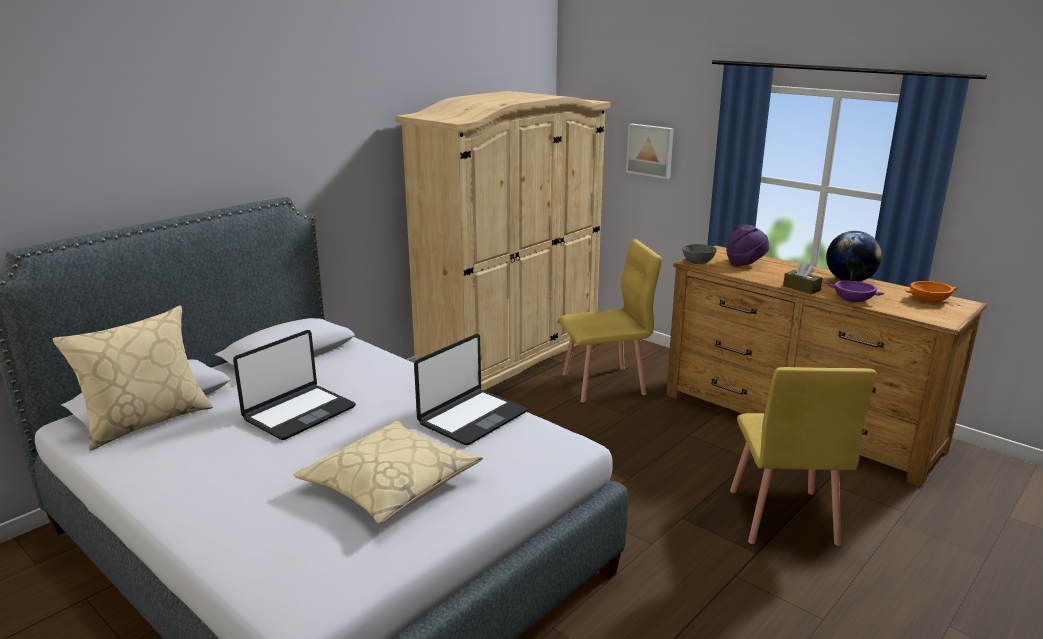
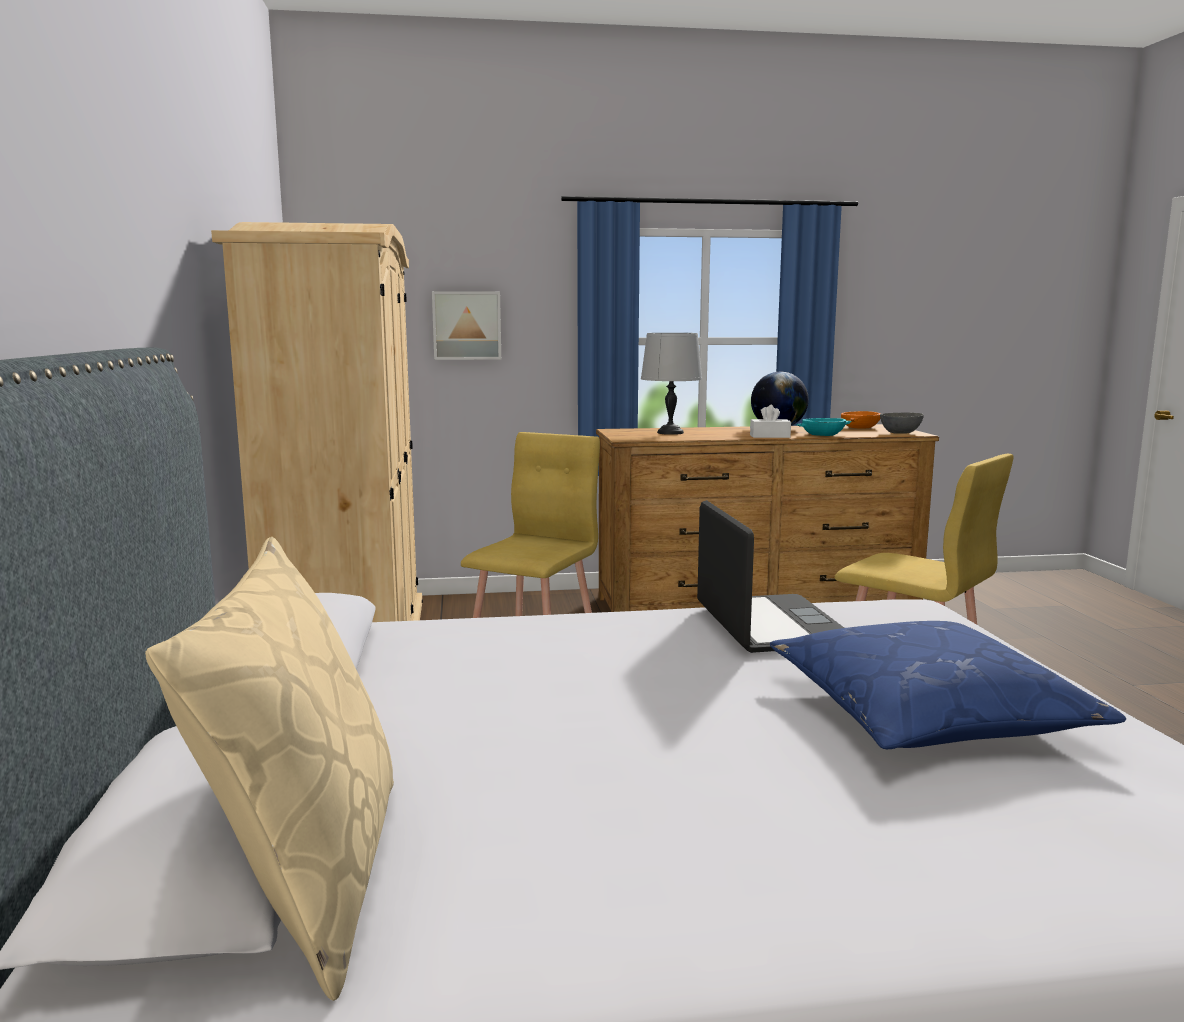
camera: 50 degrees left, 10 degrees down
(299, 413) = (568, 715): laptop -> none
(390, 484) = (925, 713): beige pillow -> blue pillow
(698, 263) = (633, 438): grey bowl -> grey bowl (901, 433)
(745, 263) = (669, 432): purple hat -> grey table lamp
(801, 288) = (770, 436): brown tissue box -> white tissue box
(853, 299) = (823, 435): purple bowl -> turquoise bowl

